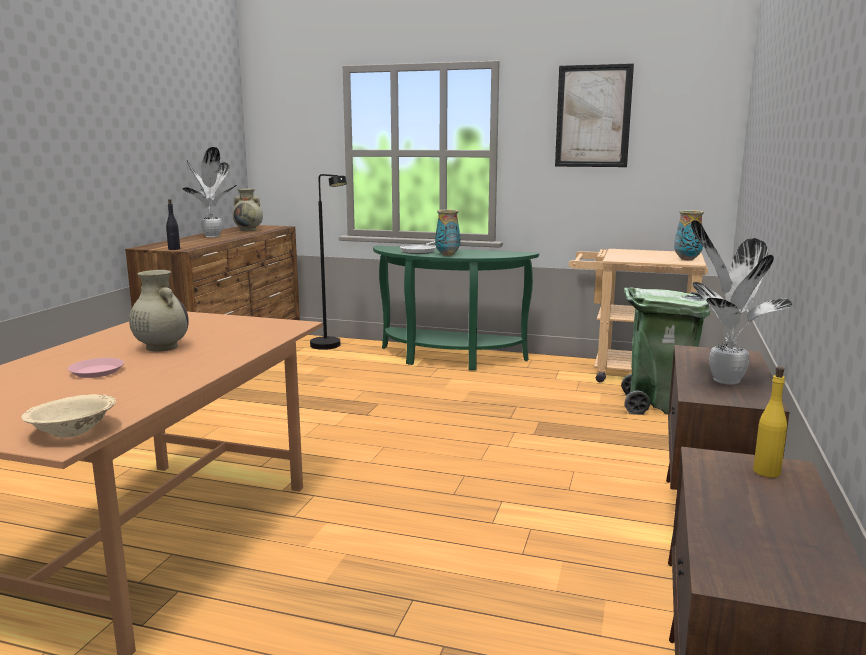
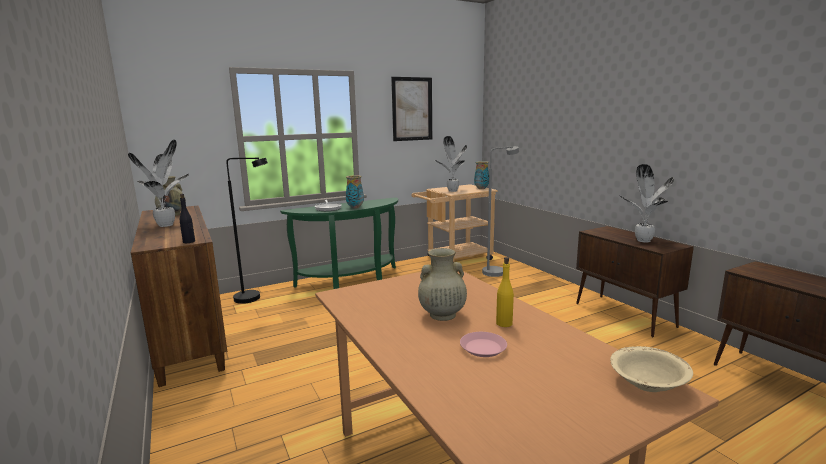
camera: 45 degrees left, 0 degrees up
(628, 255) = (452, 191): none -> potted plant
(655, 405) = (497, 271): green trash can -> grey floor lamp
(767, 472) = (765, 269): yellow bottle -> yellow bottle (504, 323)

